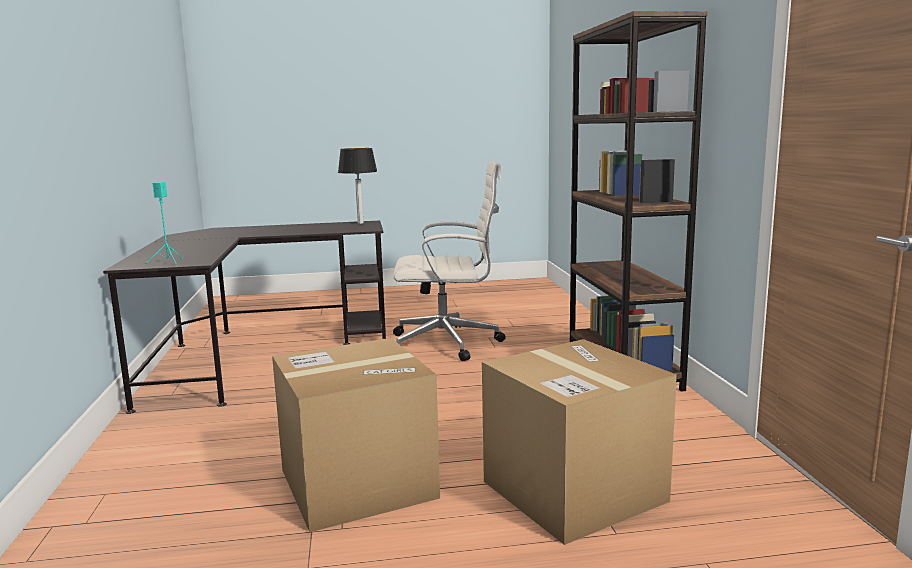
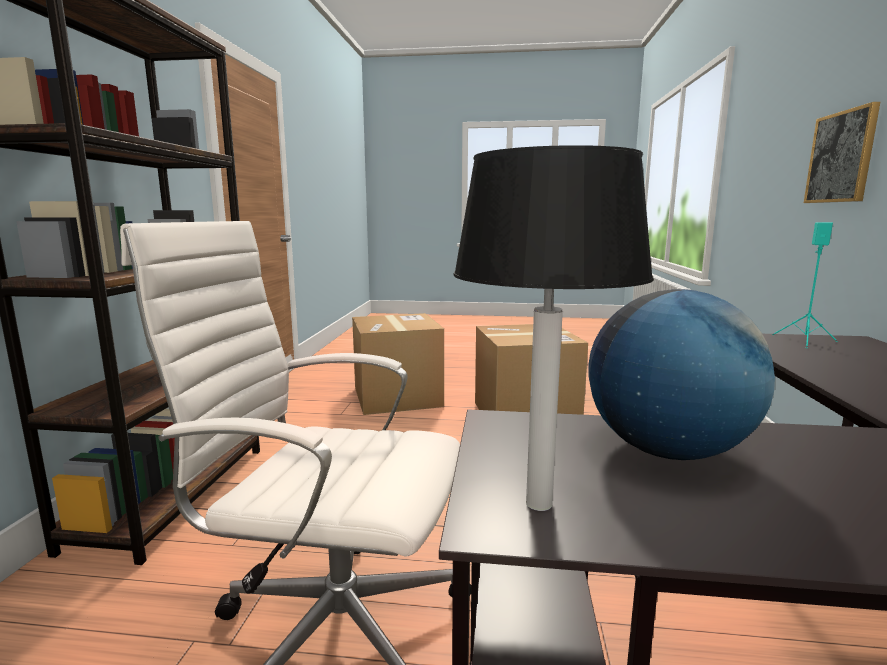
camera: 165 degrees left, 0 degrees up
(39, 132) = (841, 157): none -> picture
(322, 229) = (667, 451): none -> globe

